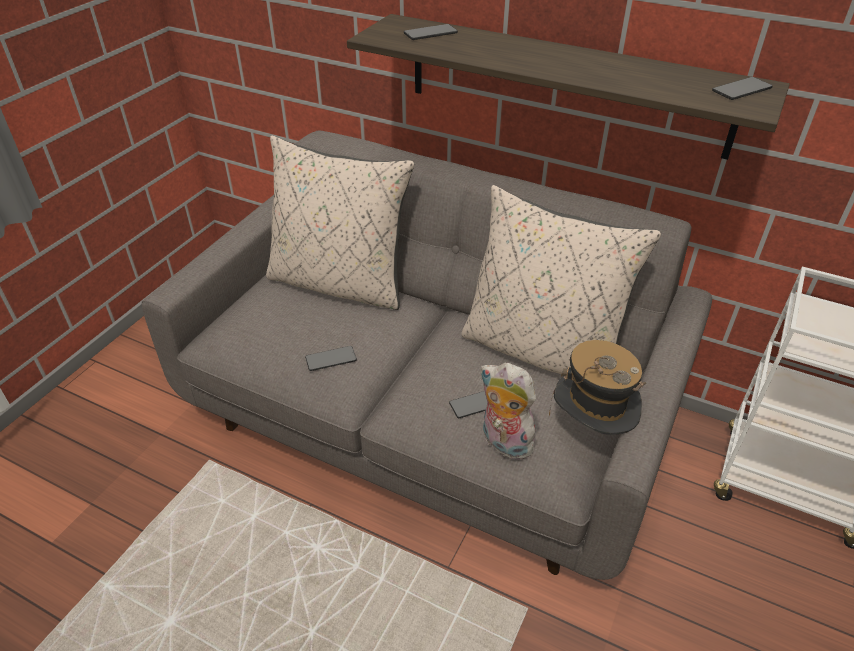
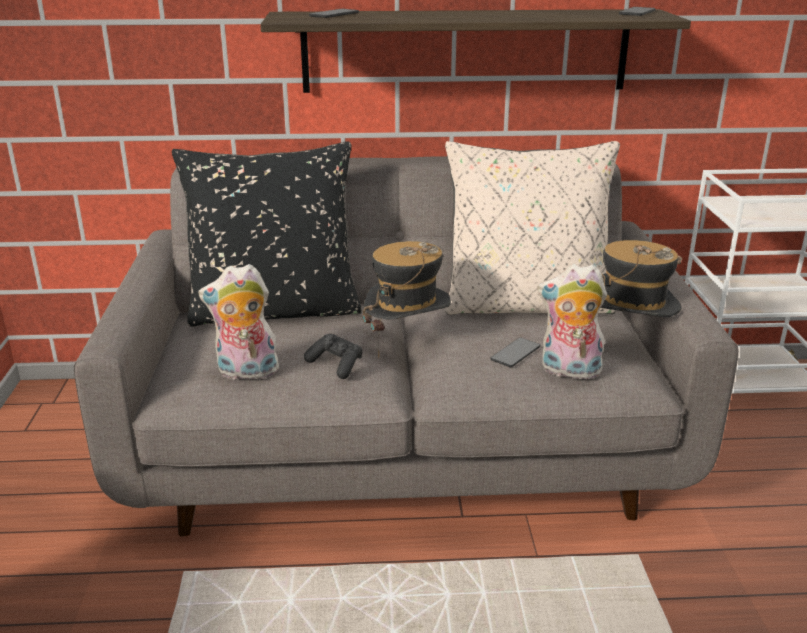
camera: 30 degrees left, 15 degrees down
(265, 342) = (246, 373): none -> plush toy
(331, 359) = (336, 365): phone -> black game controller
(340, 283) = (275, 310): beige pillow -> black pillow
(405, 354) = (407, 341): none -> hat

